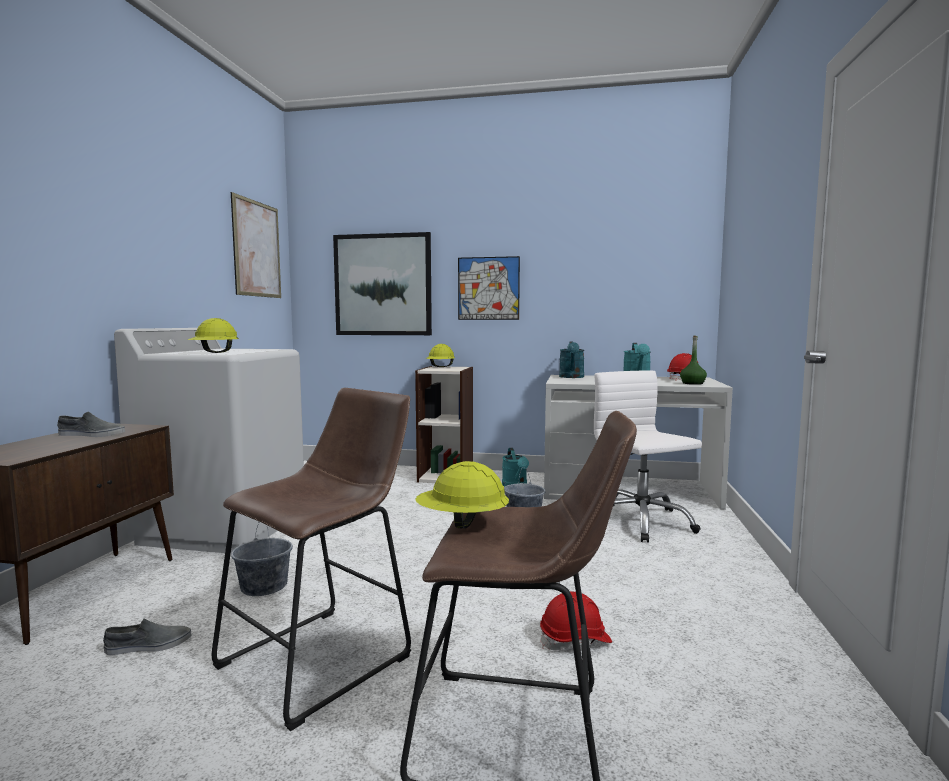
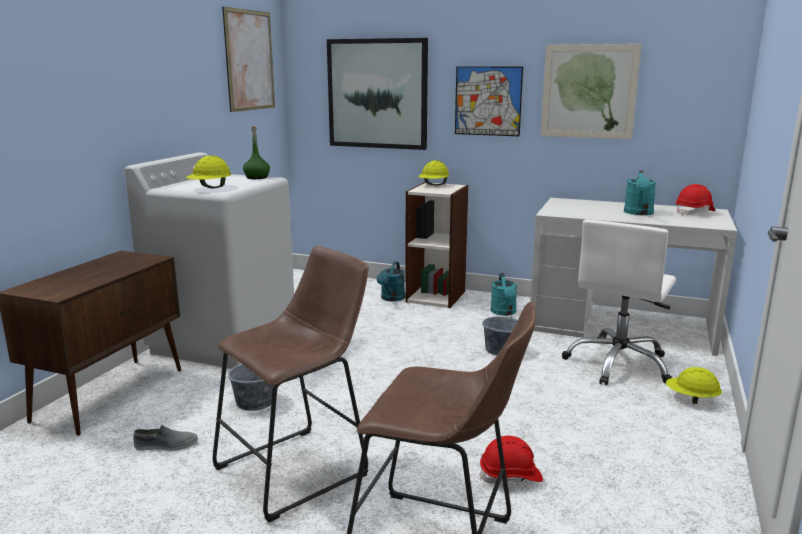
camera: 10 degrees right, 10 degrees up
(91, 435) = (112, 267): grey shoe -> none
(461, 523) = (398, 384): yellow hard hat -> yellow hard hat (691, 399)
(572, 377) = (570, 204): turquoise watering can -> turquoise watering can (391, 299)
(580, 277) = (589, 91): none -> picture
(640, 522) = (619, 364): white office chair -> white office chair turned 135 degrees counterclockwise
(693, 383) = (697, 221): green bottle -> green bottle (257, 177)

